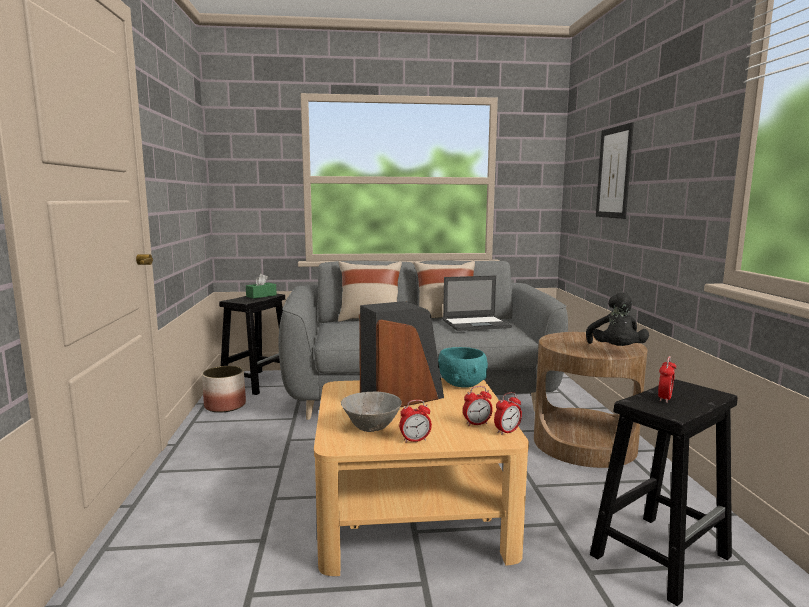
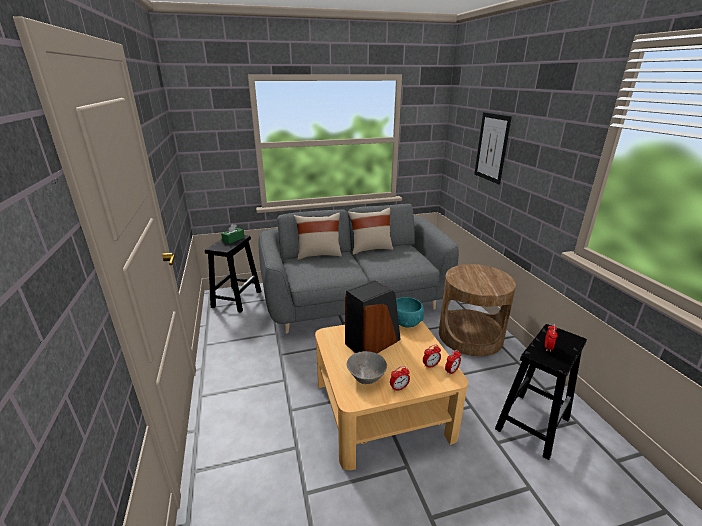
camera: 10 degrees left, 15 degrees up
(224, 406) = (222, 326): planter -> none
(477, 324) = (396, 256): laptop -> none
(615, 351) = (497, 286): black plush toy -> none

